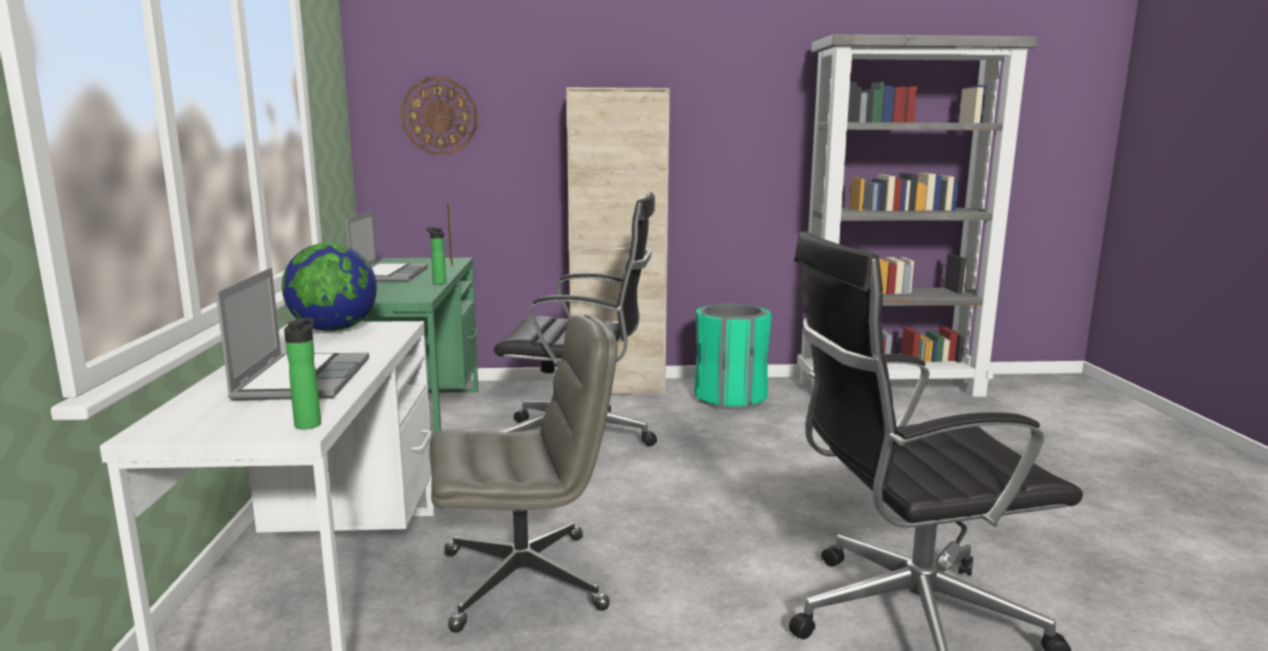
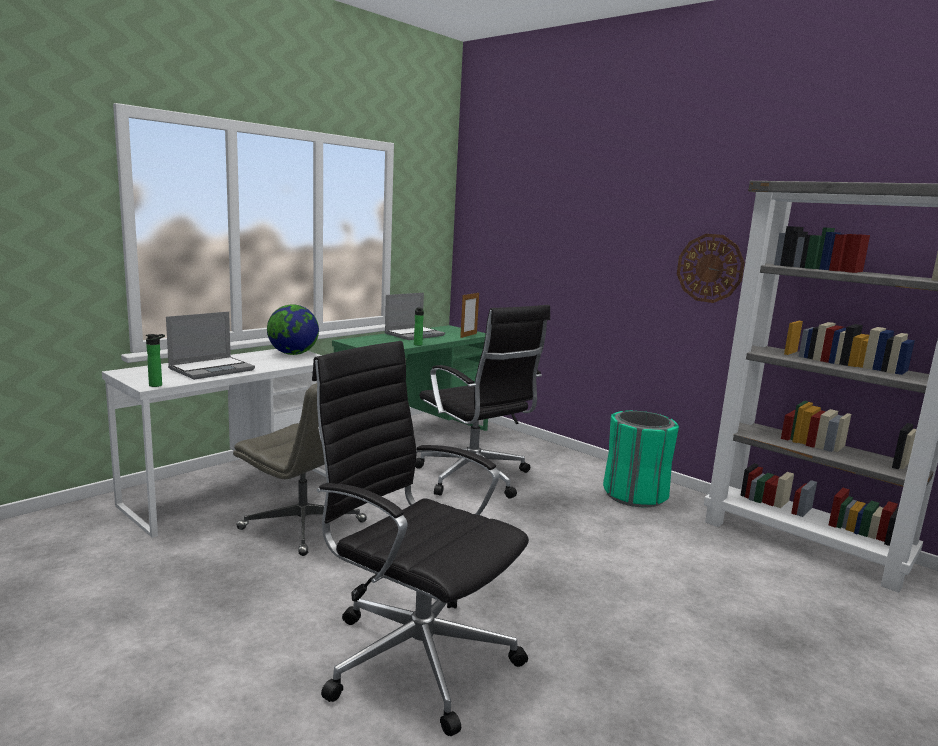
camera: 45 degrees right, 0 degrees up
(439, 116) = (498, 233): wall clock -> wall clock (710, 268)
(617, 388) = (571, 459): beige cabinet -> none

